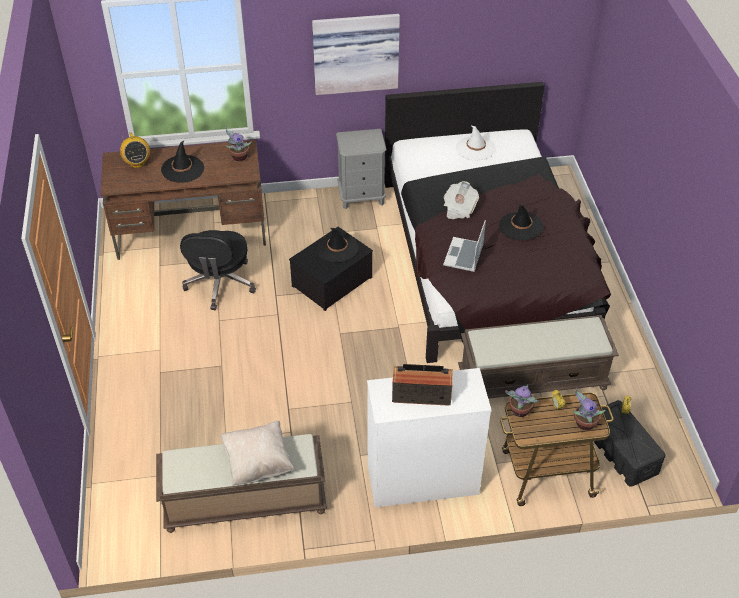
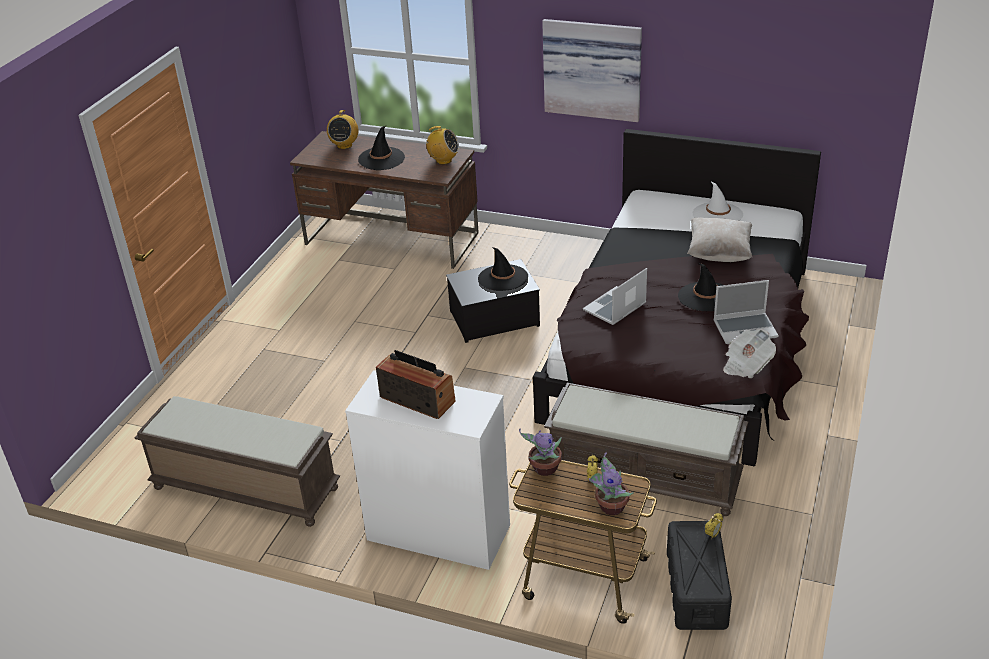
camera: 30 degrees right, 10 degrees down
(220, 284) = (381, 290): black office chair -> none
(238, 157) = (443, 160): potted plant -> radio
(258, 463) = (249, 435): beige pillow -> beige pillow (719, 254)
(361, 196) = (588, 250): grey nightstand -> none
(459, 208) = (647, 263): newspaper -> newspaper (746, 365)
(565, 245) = (745, 329): none -> laptop

